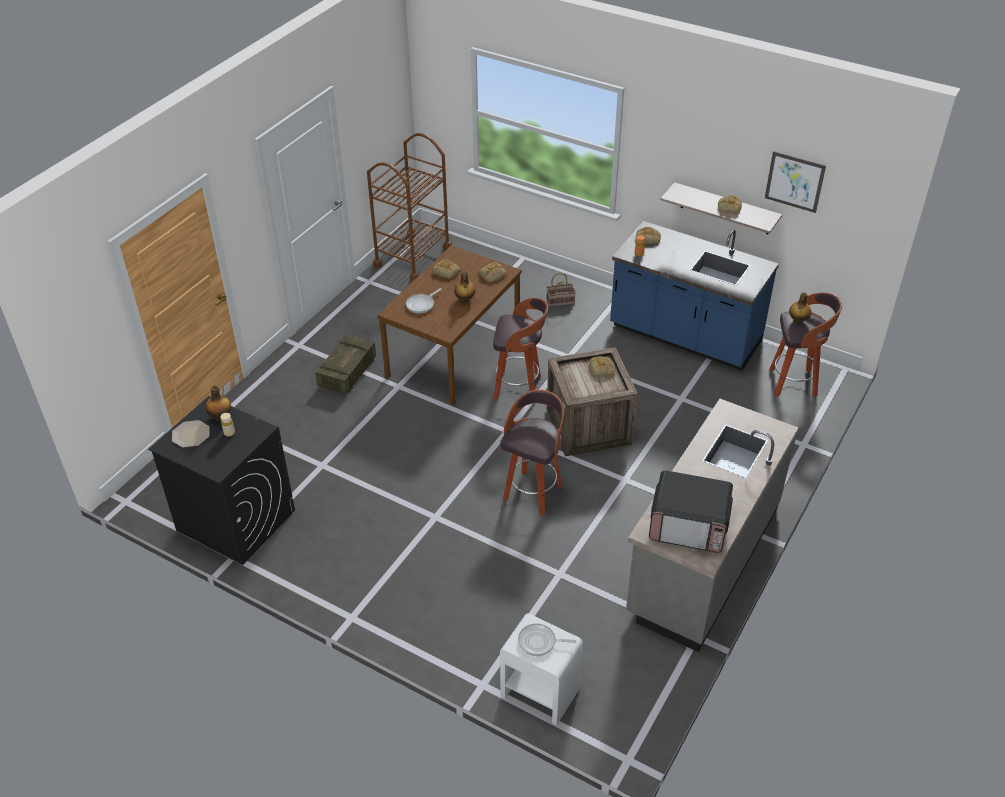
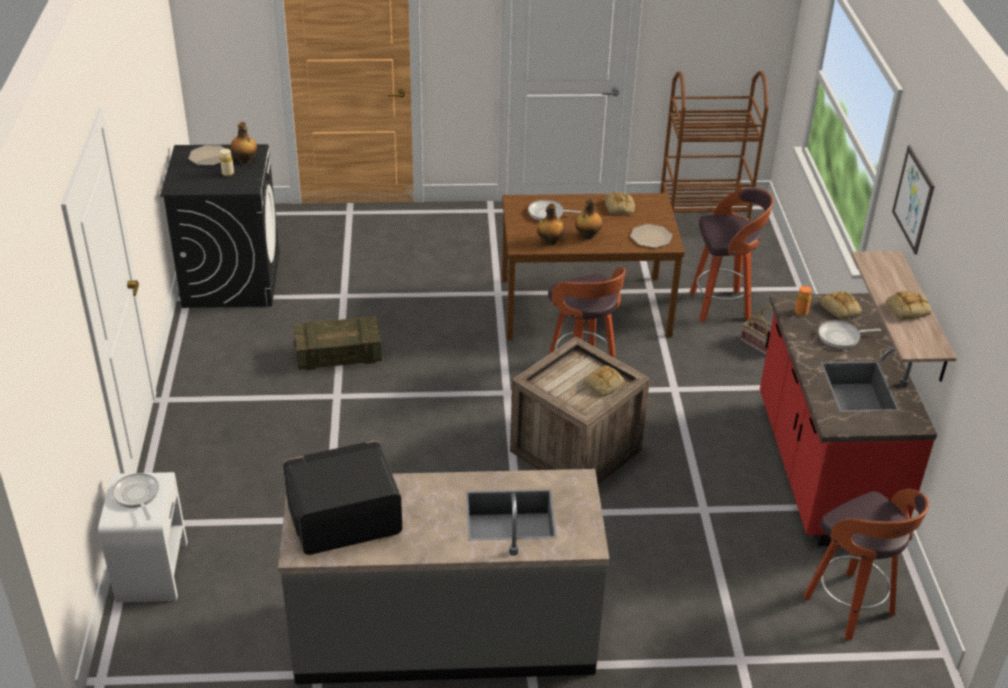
camera: 55 degrees right, 5 degrees down
(347, 372) = (483, 254): crate -> crate (338, 355)
(492, 275) = (650, 237): bread -> plate
(533, 492) = (432, 450): stool -> stool (721, 306)
(674, 251) = (841, 337): none -> frying pan
(684, 335) = (822, 469): blue counter -> red counter
(689, 526) = (343, 519): microwave -> microwave turned 90 degrees clockwise
(794, 181) = (975, 312): picture -> picture (913, 199)
(797, 320) = (870, 509): bottle -> bottle (550, 242)

